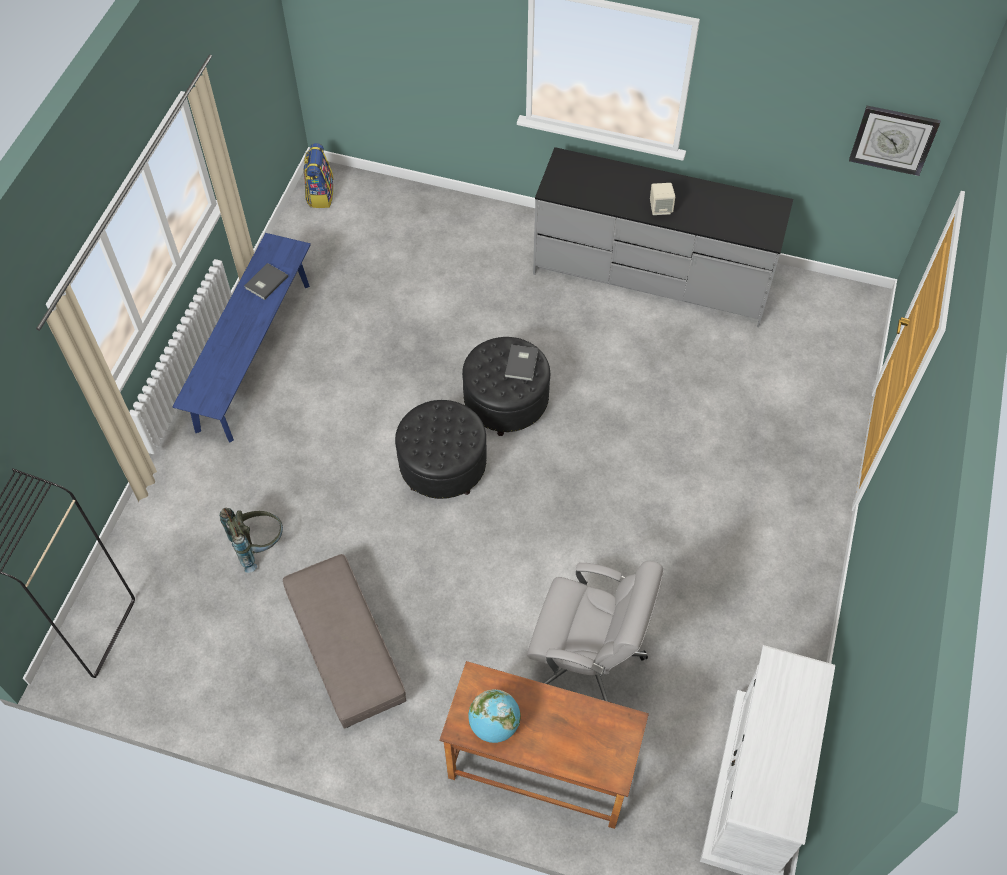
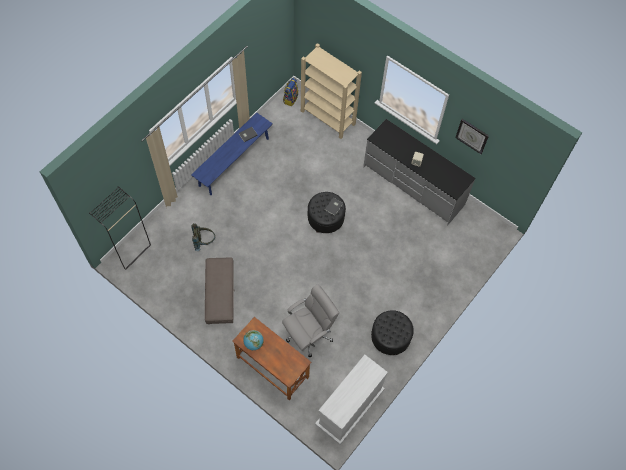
camera: 20 degrees right, 5 degrees up
(415, 205) = (328, 117): none -> beige bookcase
(443, 467) = (288, 237): black ottoman -> black ottoman (390, 338)
(587, 658) = (309, 334): grey office chair -> grey office chair turned 75 degrees counterclockwise
(893, 139) = (518, 171): wall clock -> wall clock (472, 136)

